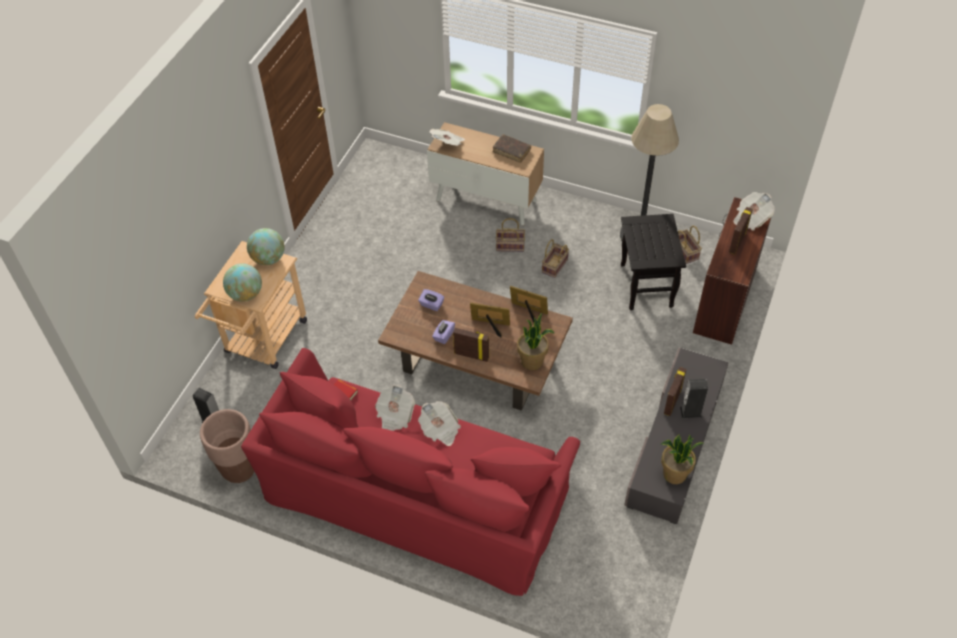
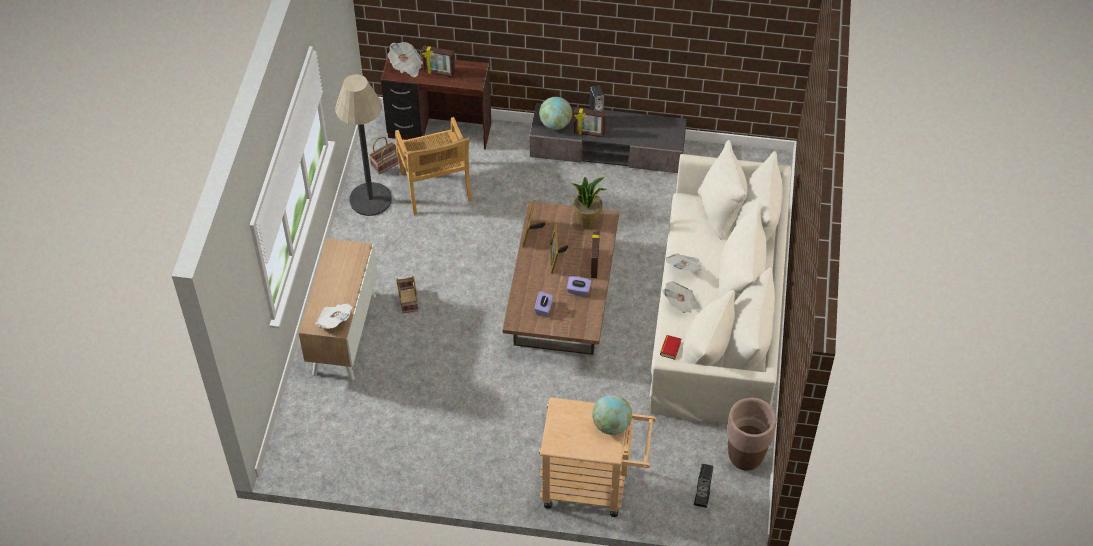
camera: 105 degrees left, 0 degrees up
(268, 259) = (559, 420): globe -> globe (555, 124)
(416, 491) = (717, 314): red sofa -> beige sofa
(511, 151) = (336, 264): brown book -> none
(555, 267) = (428, 259): basket -> none
(645, 285) = (435, 188): black side table -> beige chair
(674, 475) = (660, 125): potted plant -> none

